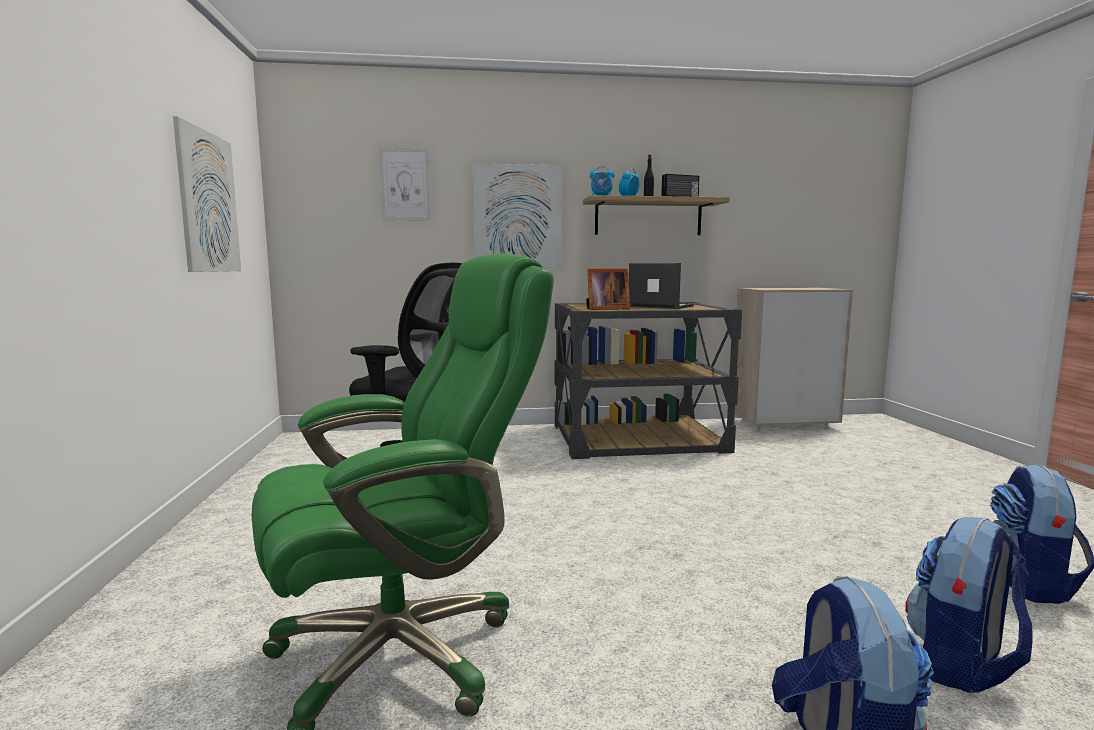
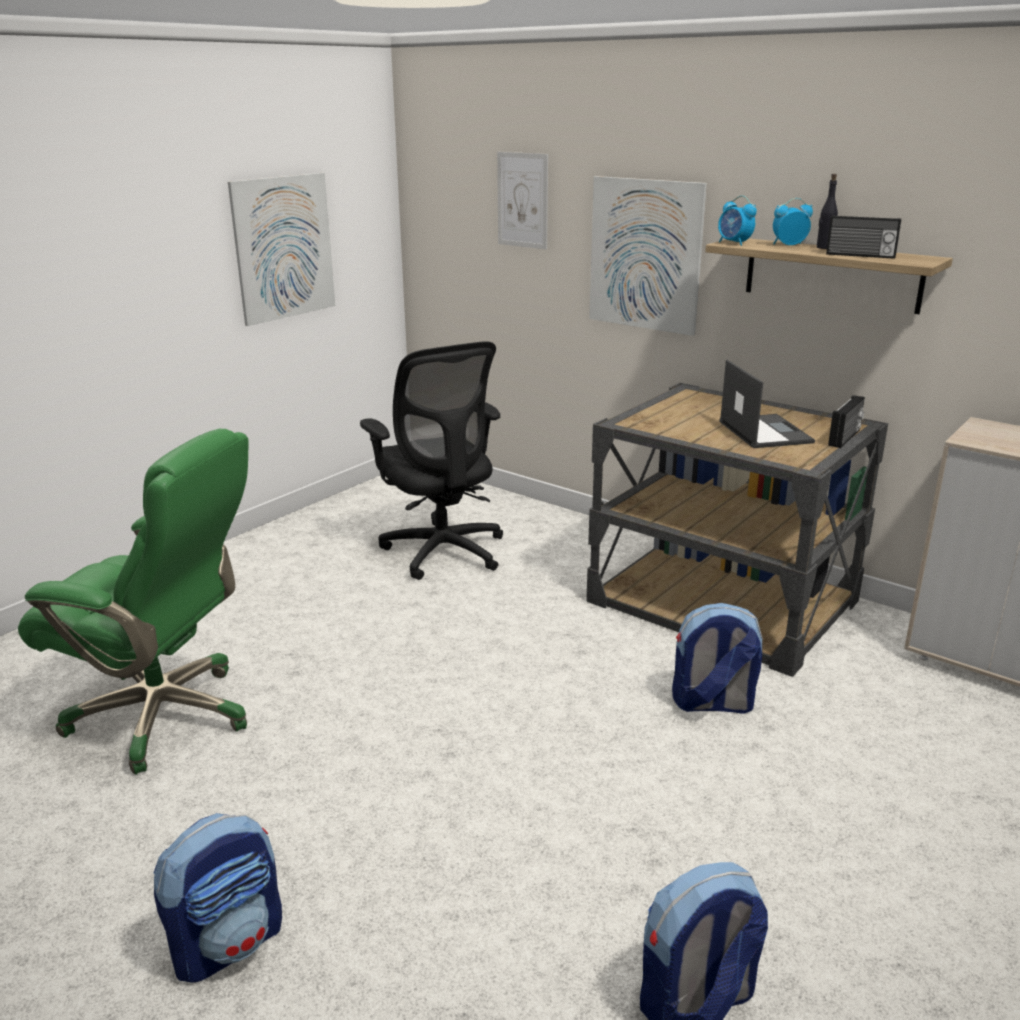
camera: 45 degrees right, 15 degrees up
(605, 309) = (660, 424): picture frame -> none
(698, 304) = (845, 438): none -> radio
(962, 665) = (435, 978): backpack -> backpack (712, 704)

